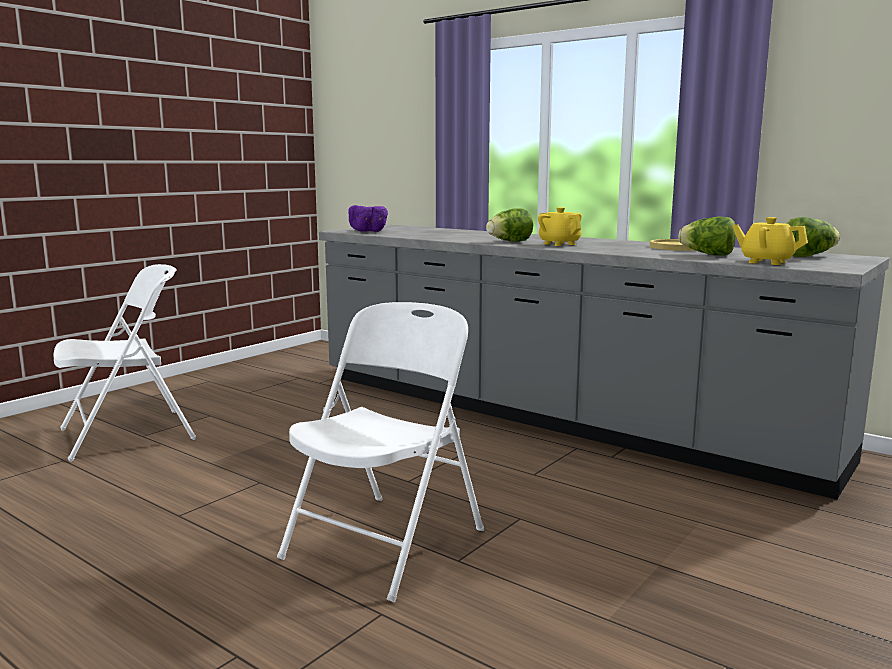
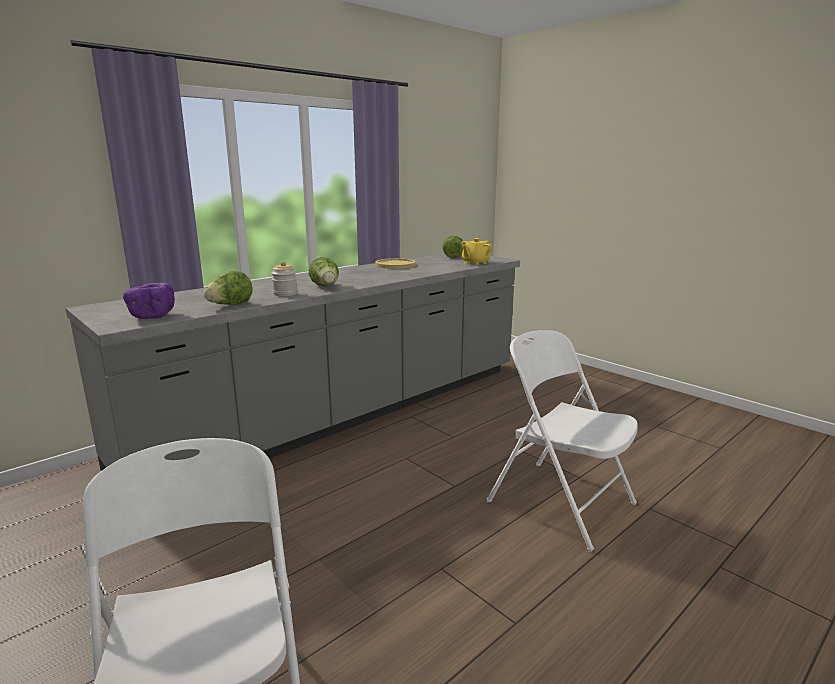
camera: 80 degrees left, 5 degrees up
(467, 238) = (285, 294): none -> jar
(559, 244) = (355, 279): yellow teapot -> none
(708, 255) = (439, 265): lettuce -> lettuce (230, 305)

